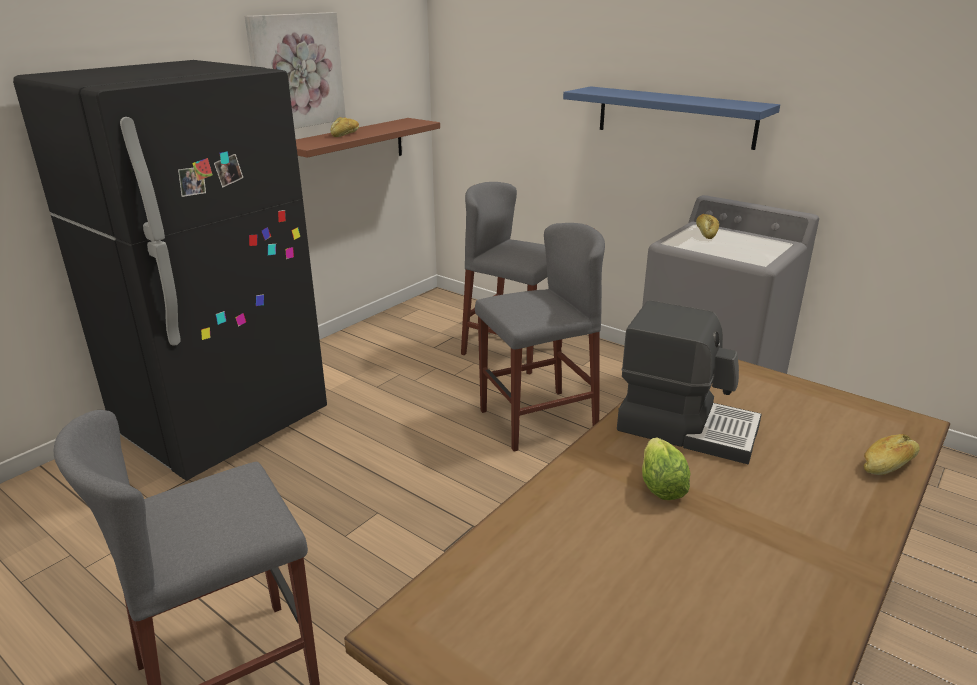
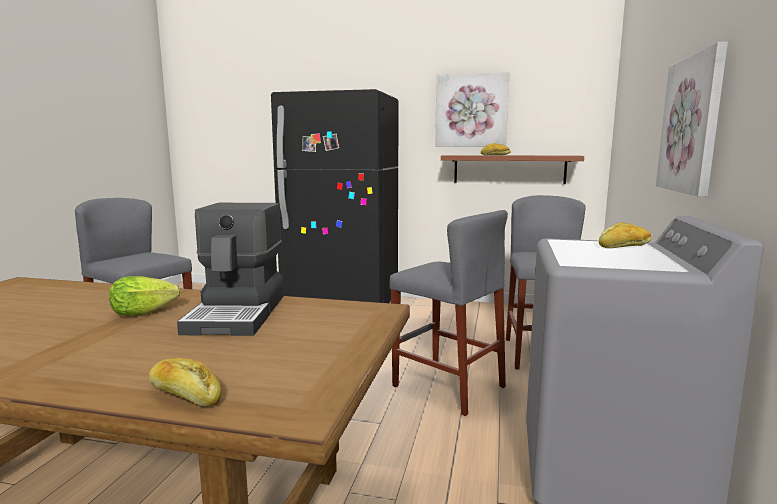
camera: 65 degrees right, 15 degrees down
(675, 117) = (692, 125): blue shelf -> picture

